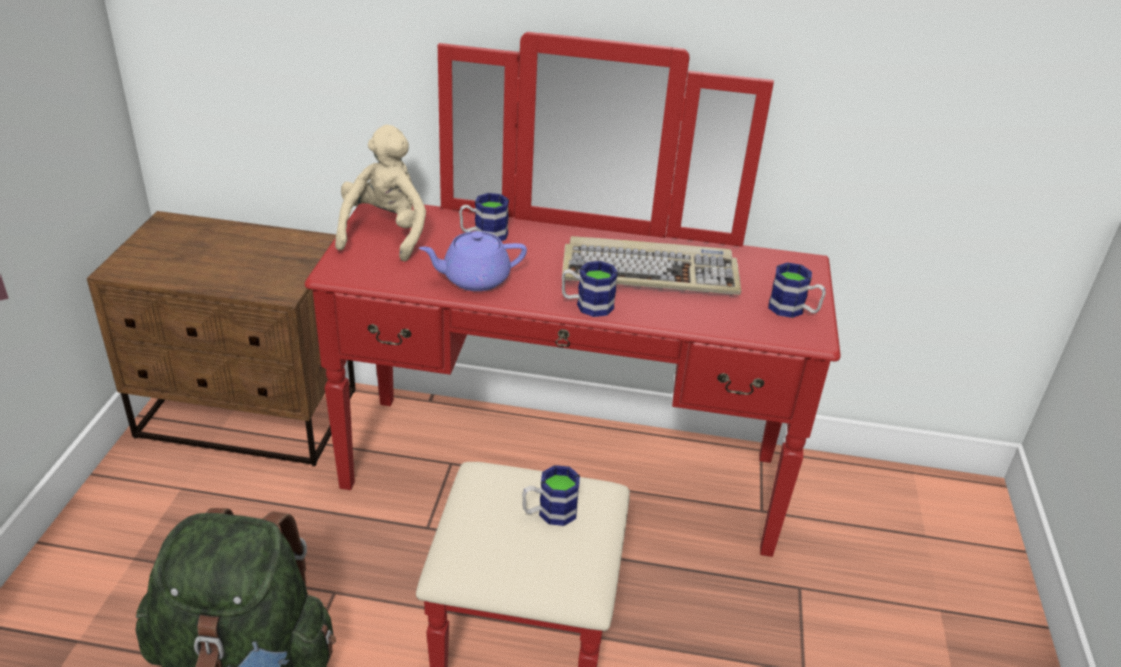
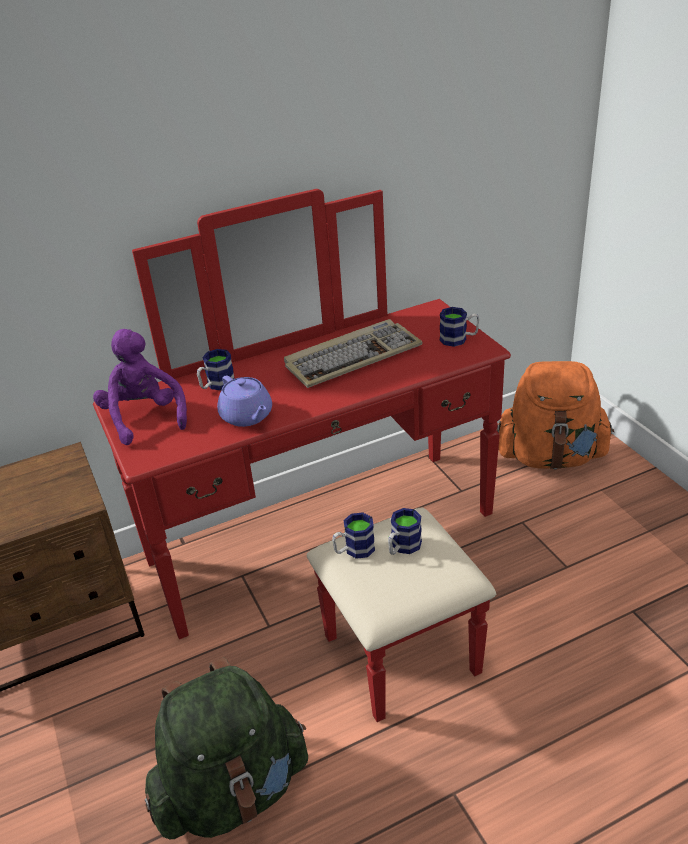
camera: 30 degrees left, 0 degrees up
(385, 233) = (144, 417): beige plush toy -> purple plush toy
(474, 279) = (247, 416): purple teapot -> purple teapot turned 75 degrees counterclockwise
(587, 305) = (339, 396): mug -> mug (354, 550)
(912, 534) = (551, 457): none -> orange backpack

